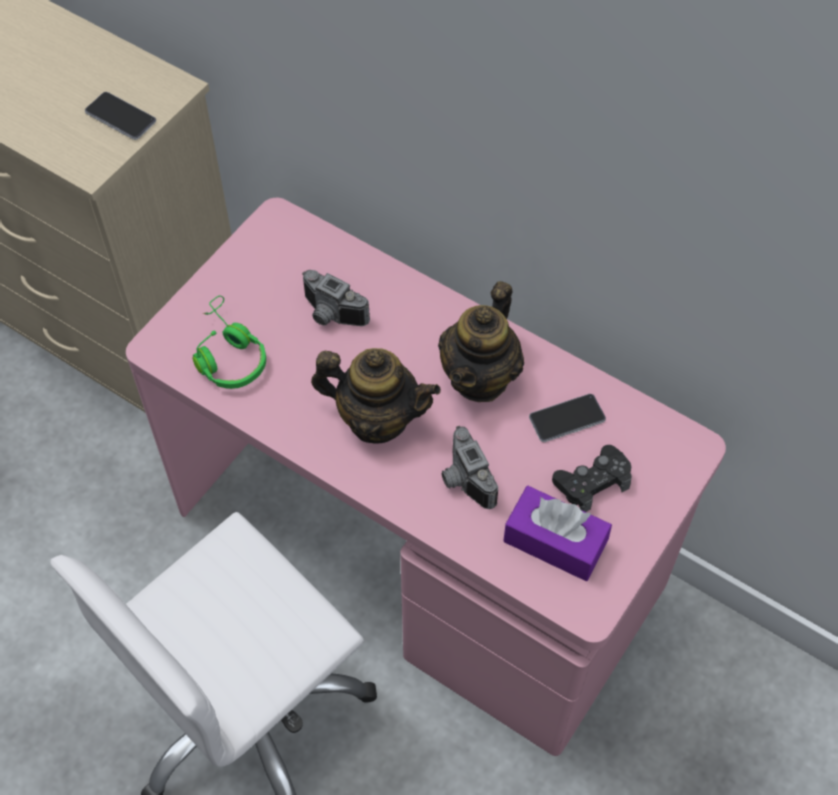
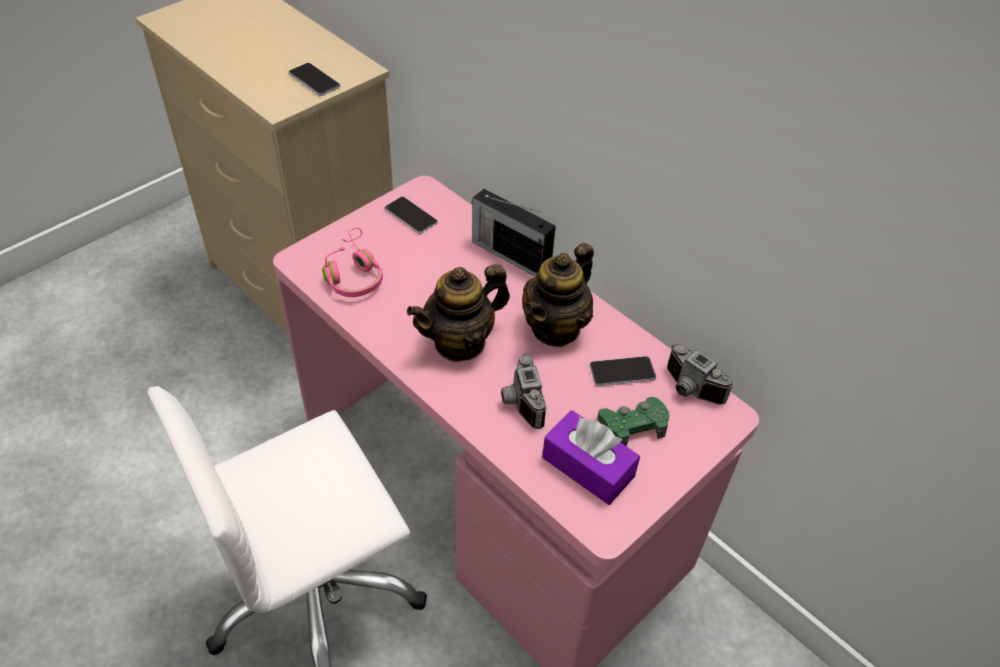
camera: 10 degrees right, 10 degrees down
(228, 355) = (353, 274): green headphones -> pink headphones
(273, 260) = (411, 216): none -> phone
(330, 316) = (444, 262): camera -> camera (689, 390)
(377, 418) = (460, 342): teapot -> teapot turned 120 degrees clockwise
(404, 290) = (509, 254): none -> radio
(592, 482) = (633, 425): black game controller -> green game controller

